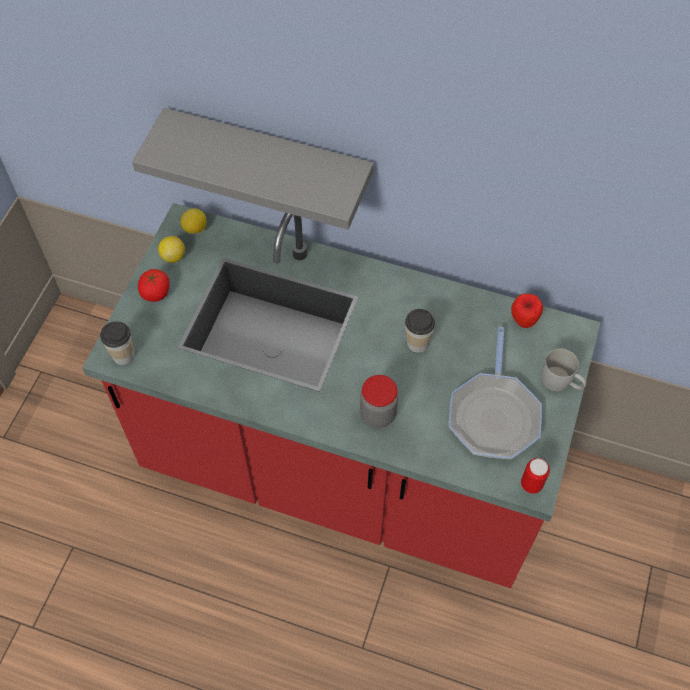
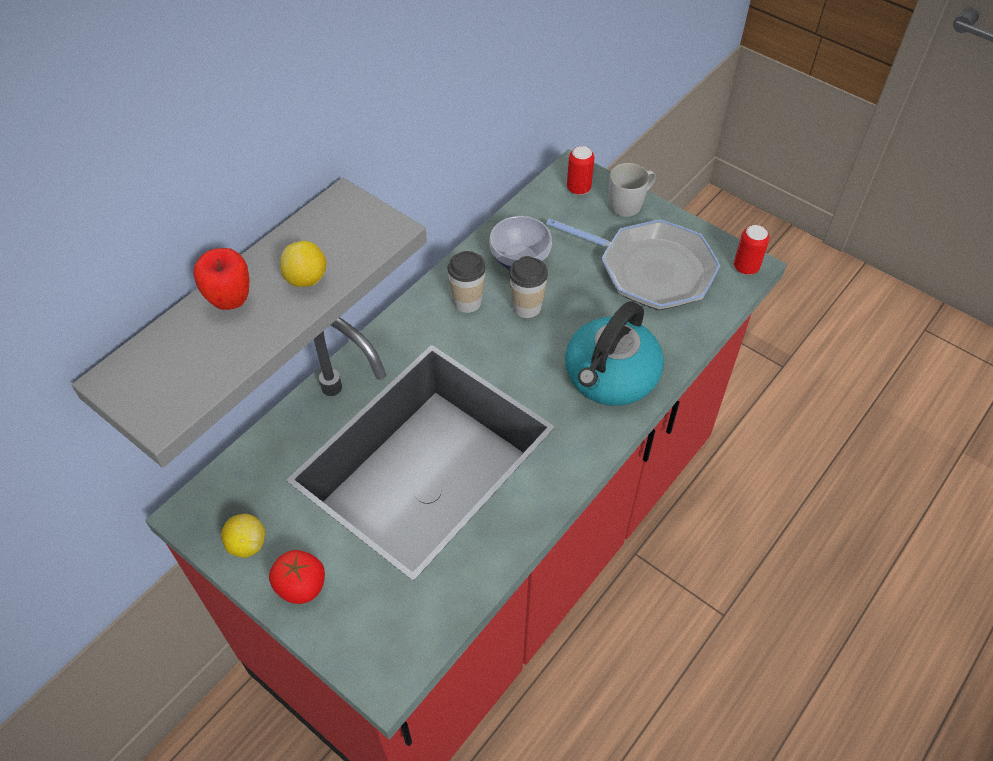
camera: 70 degrees left, 5 degrees down
(123, 355) = (392, 661): cup -> cup (467, 302)
(195, 229) = (214, 502): lemon -> lemon (307, 279)
(378, 414) = (611, 376): jar -> kettle
(462, 324) = (518, 259): none -> bowl
(523, 322) = (540, 207): apple -> apple (231, 302)
(557, 342) = (578, 188): none -> can

